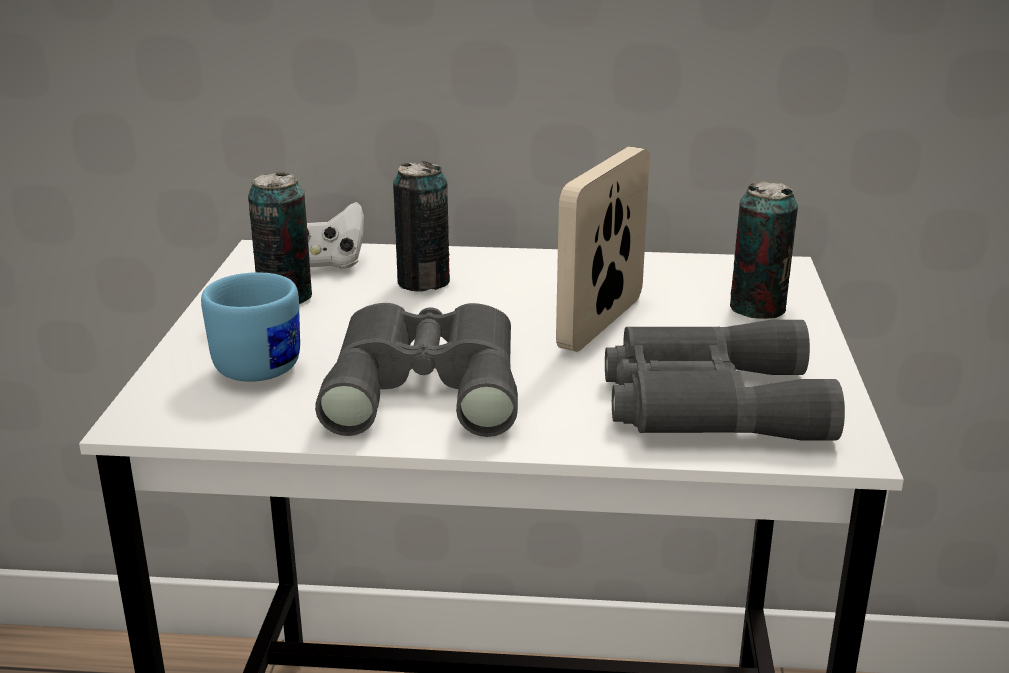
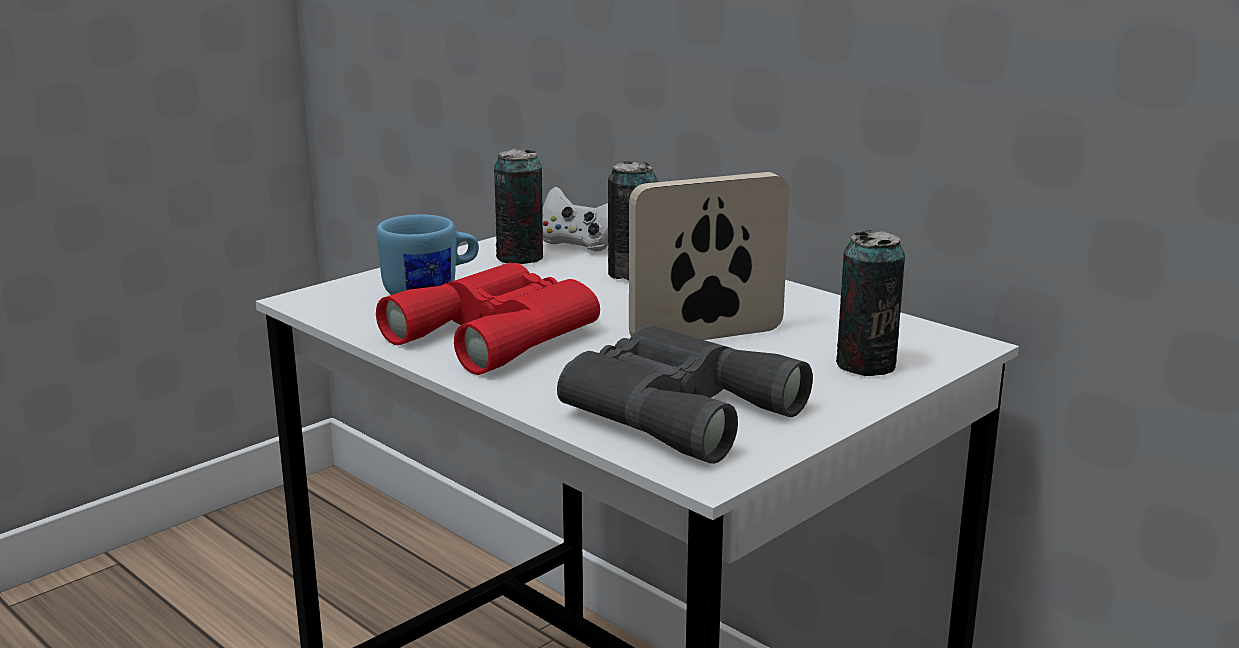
camera: 40 degrees right, 5 degrees down
(426, 383) = (502, 332): grey binoculars -> red binoculars

